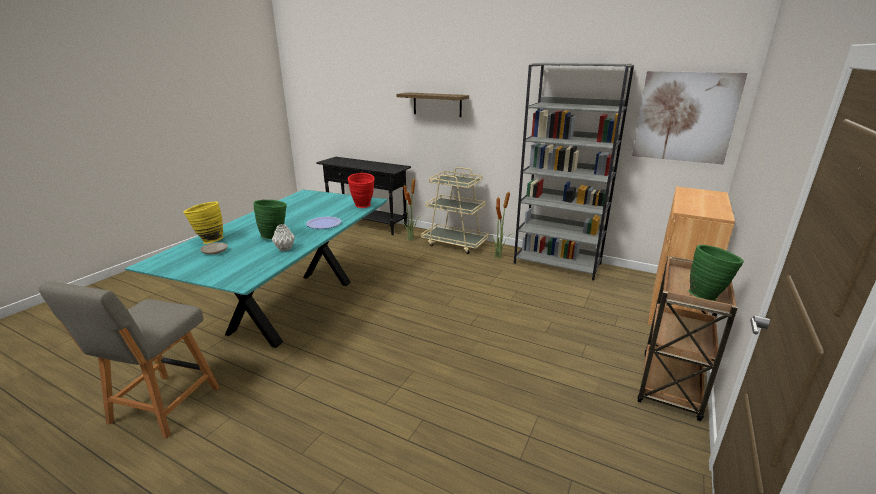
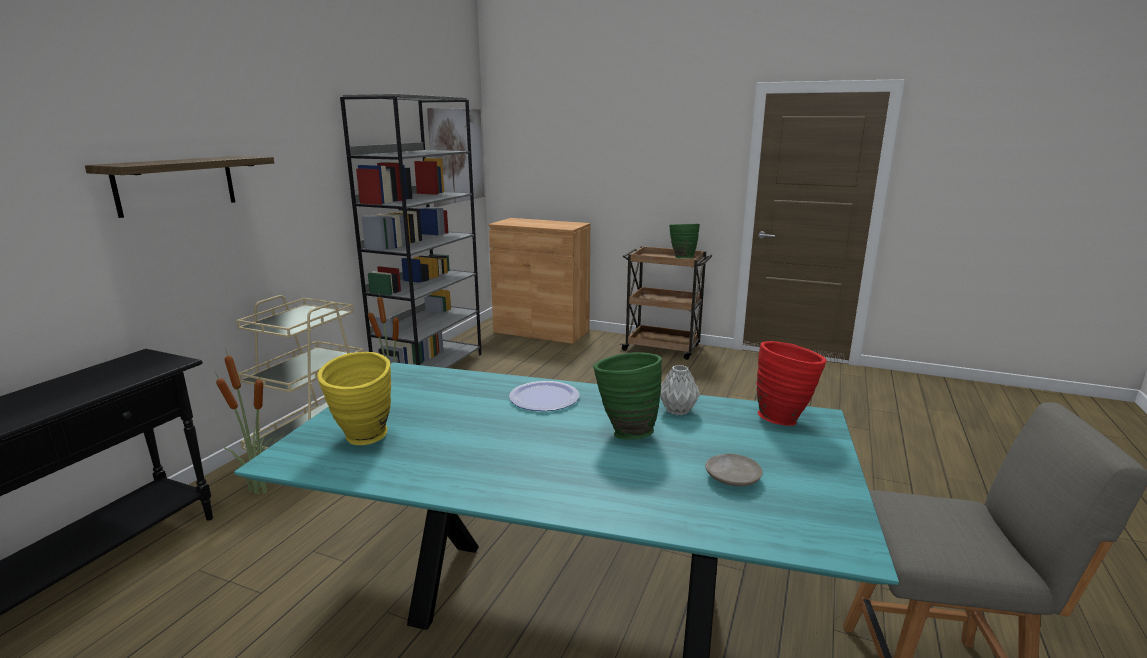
camera: 95 degrees left, 5 degrees down
(208, 241) = (681, 508): yellow vase -> yellow vase (363, 440)
(363, 207) = (441, 376): red vase -> red vase (784, 418)

